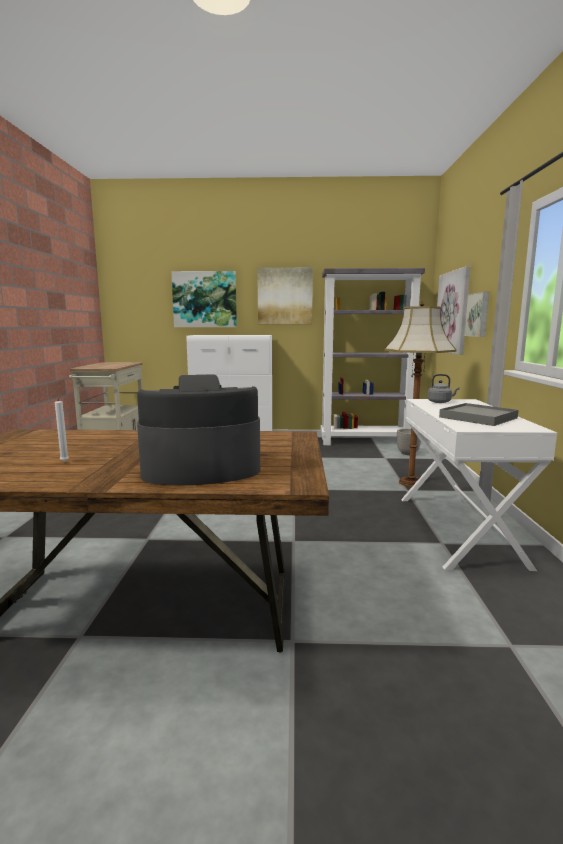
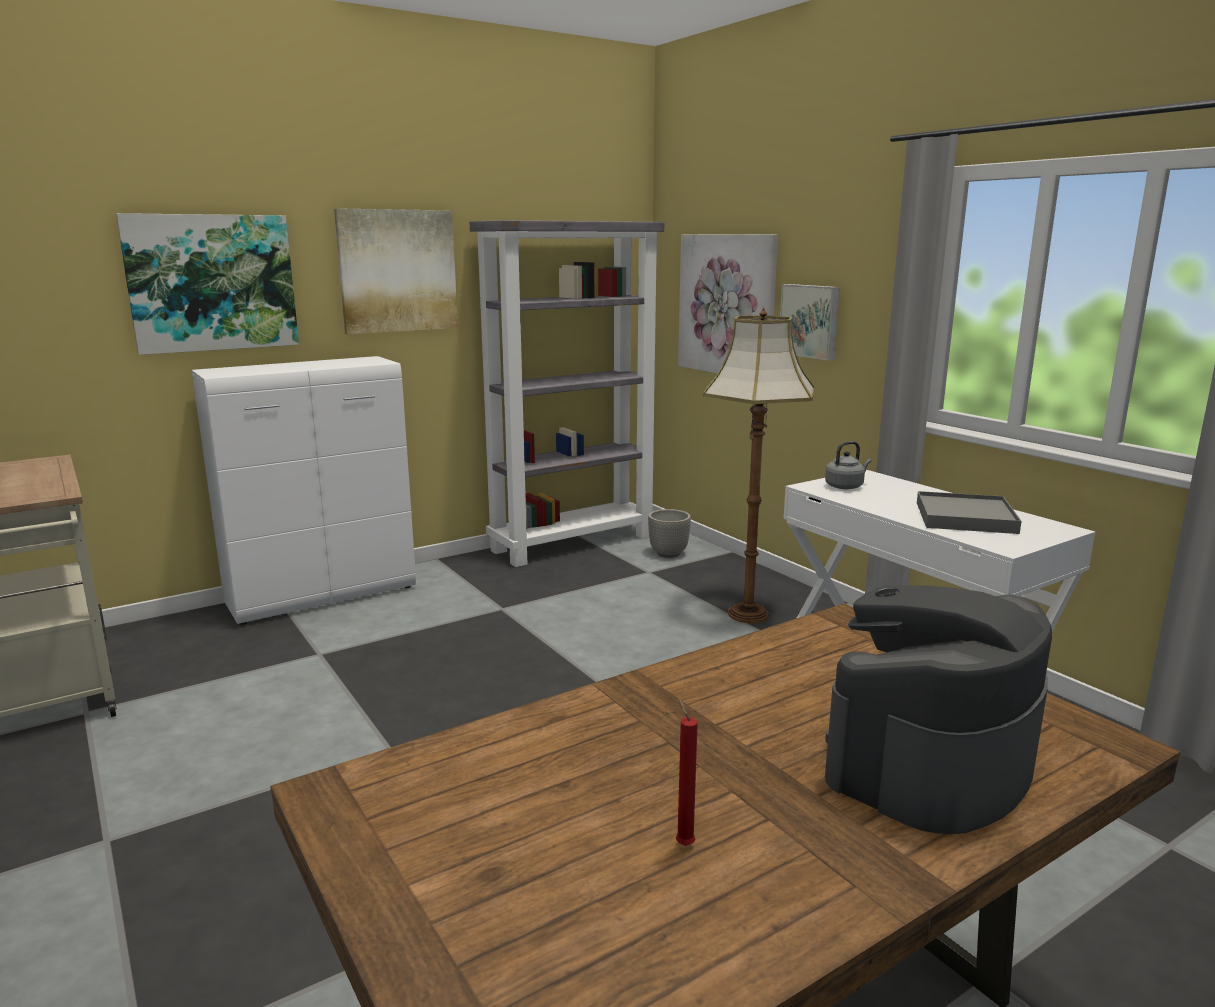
camera: 35 degrees left, 5 degrees up
(65, 461) = (683, 843): white candle -> red candle

